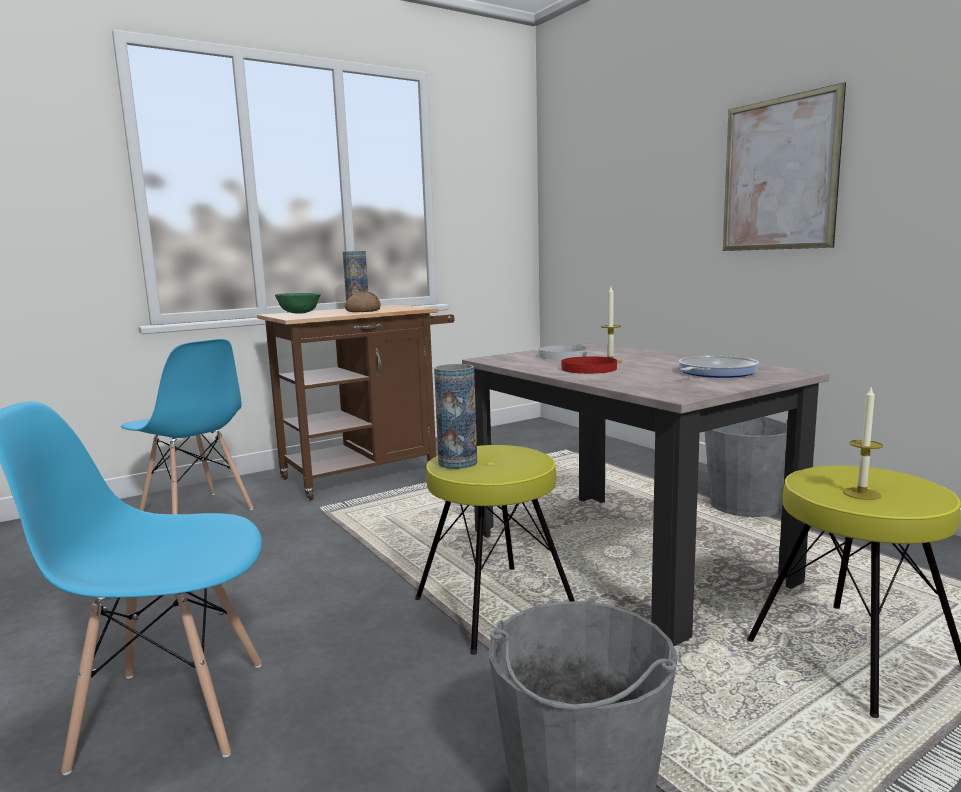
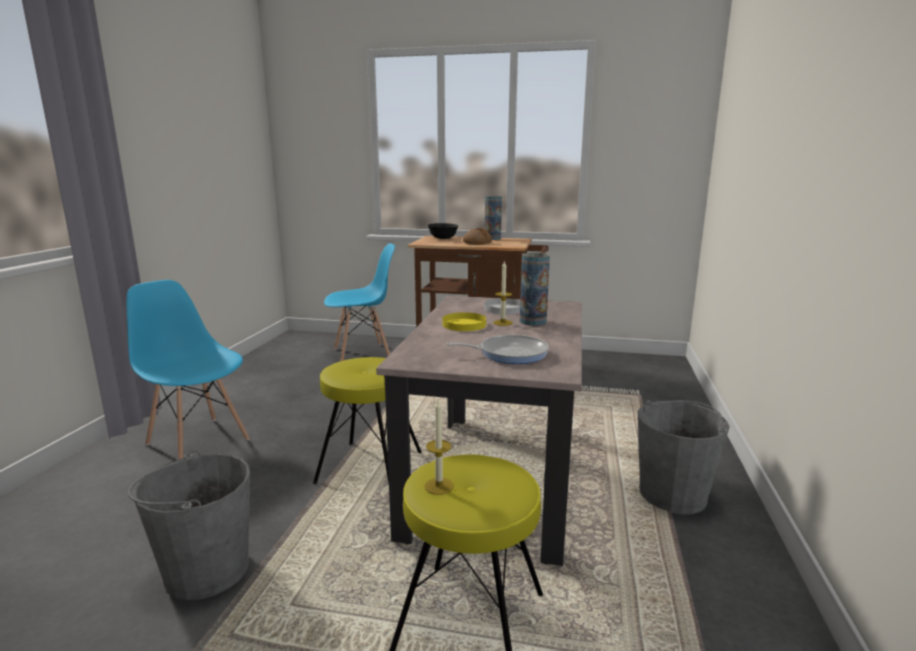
camera: 45 degrees right, 5 degrees up
(196, 513) = (362, 354): blue chair -> blue chair turned 105 degrees counterclockwise
(299, 313) = (443, 238): green bowl -> black bowl
(457, 462) = (345, 365): vase -> vase (533, 321)
(588, 368) = (464, 324): red plate -> yellow plate
(779, 174) = (809, 152): picture -> none

